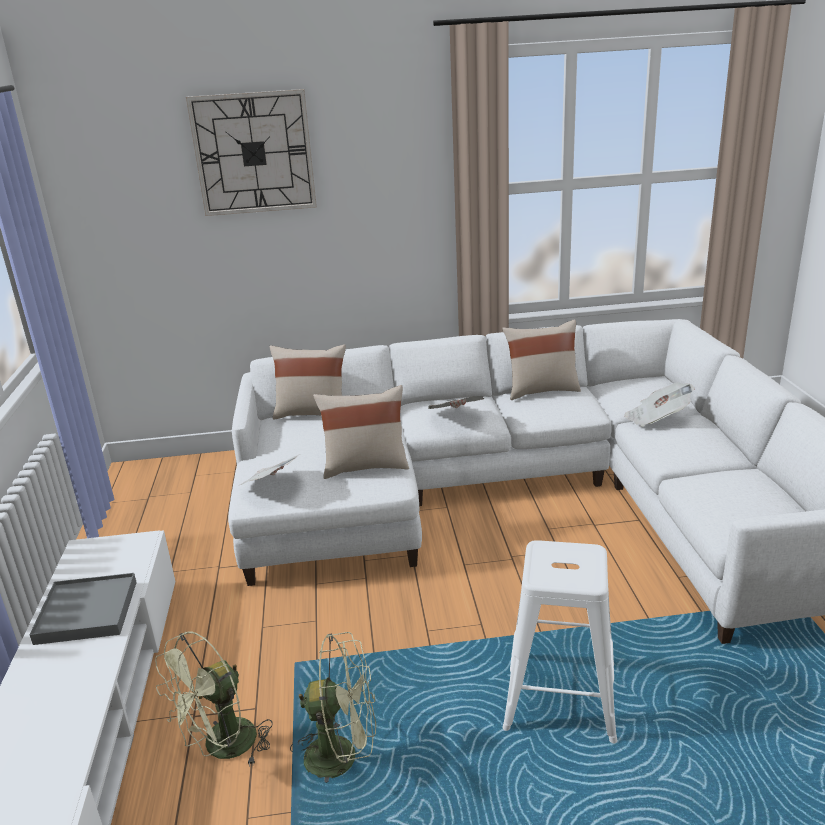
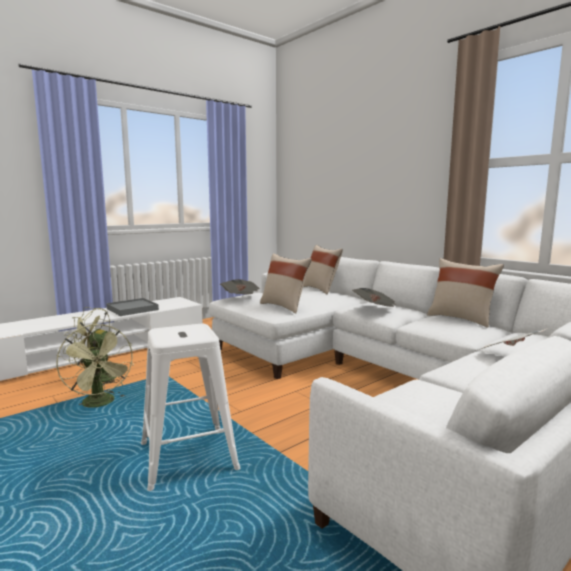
camera: 55 degrees right, 15 degrees down
(253, 153) = (351, 141): wall clock -> none

